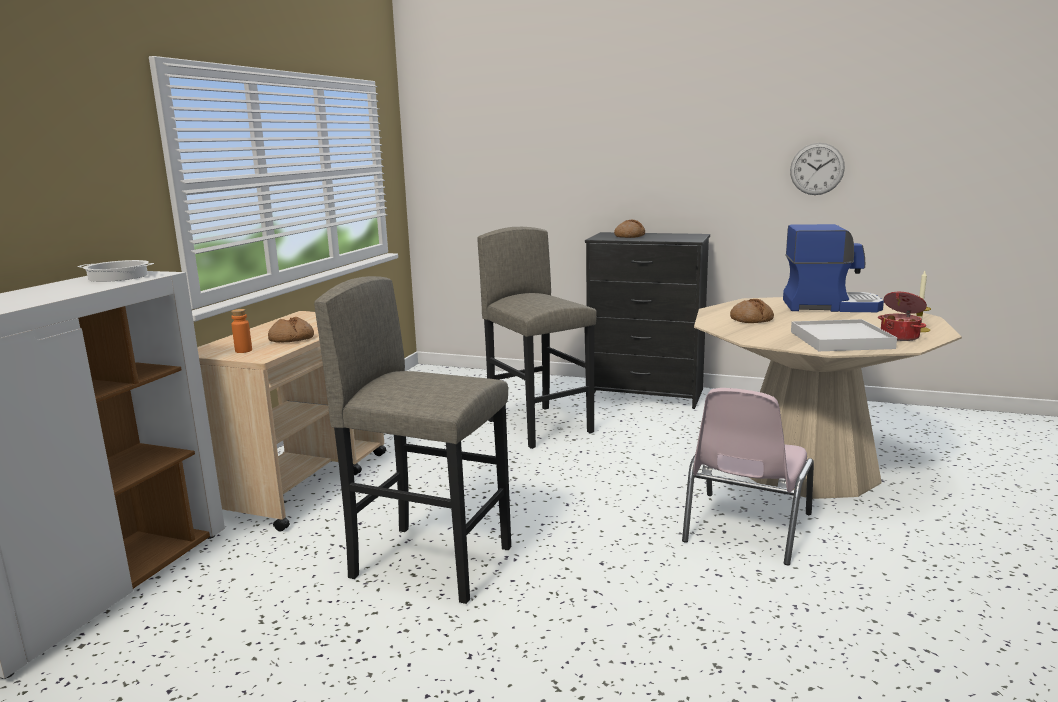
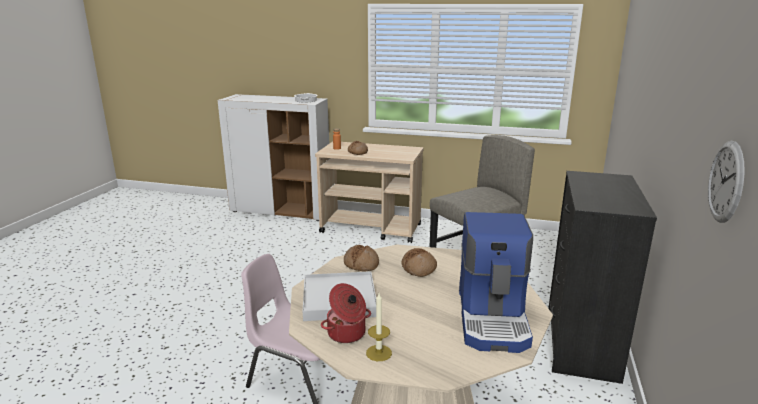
camera: 85 degrees right, 5 degrees up
(432, 562) = (284, 269): grey stool -> none
(629, 236) = (603, 184): bread -> bread (361, 264)

